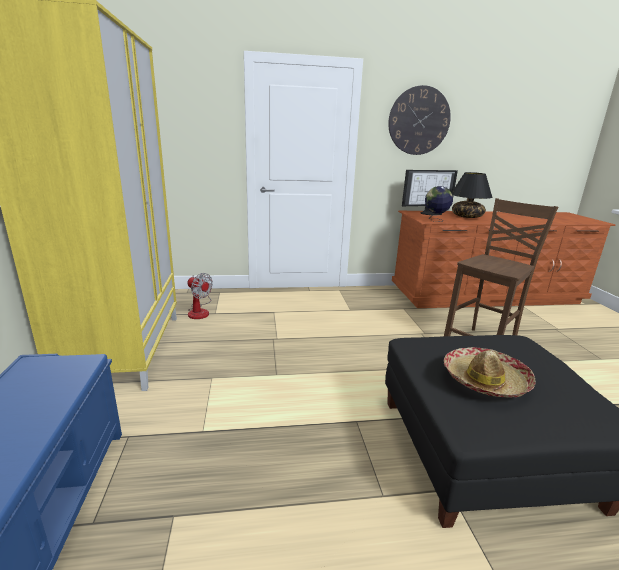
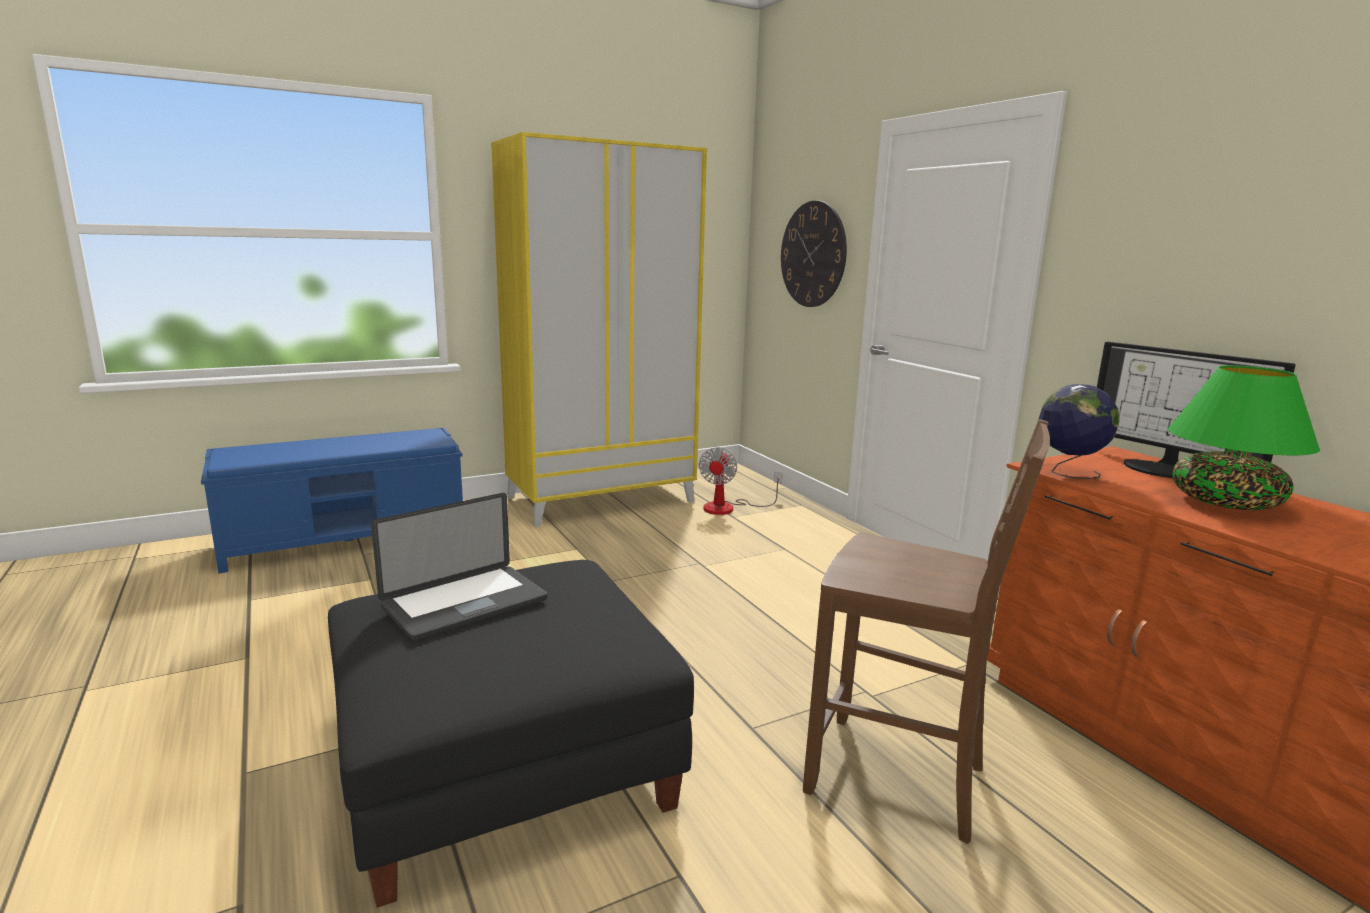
camera: 70 degrees right, 5 degrees down
(419, 121) = (1192, 219): wall clock -> wall clock (813, 254)
(467, 216) = (1226, 502): black table lamp -> green table lamp
(485, 380) = (465, 604): hat -> laptop

